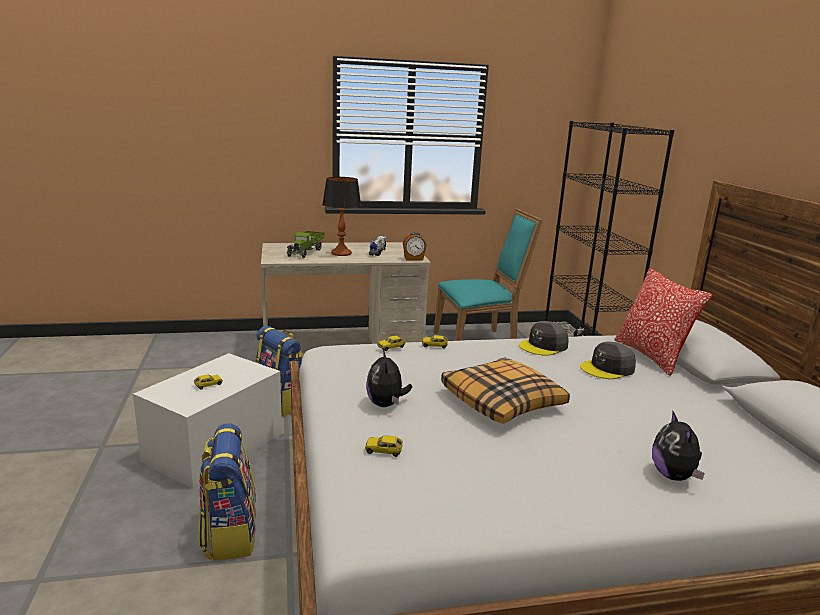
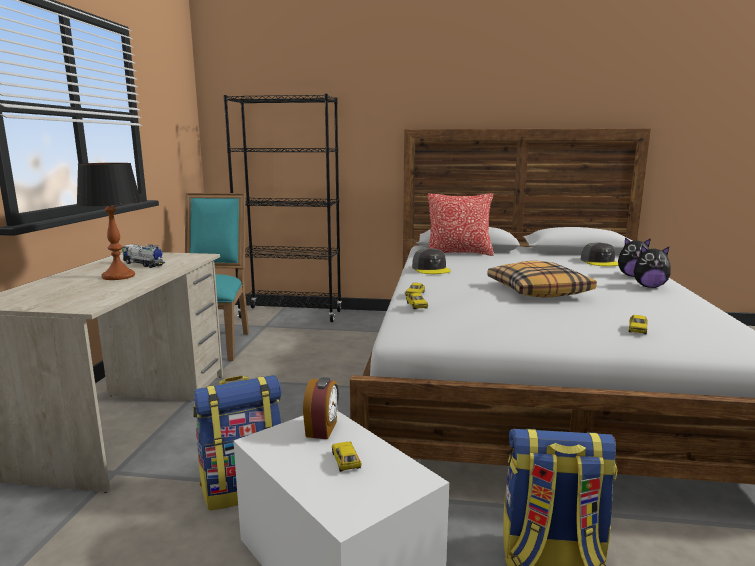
camera: 70 degrees left, 5 degrees down
(306, 252) = (76, 289): toy truck -> none
(386, 404) = (548, 321): plush toy -> plush toy (649, 287)
(413, 259) = (198, 256): alarm clock -> alarm clock (322, 429)
(608, 368) = (479, 263): grey cap -> grey cap (600, 262)

